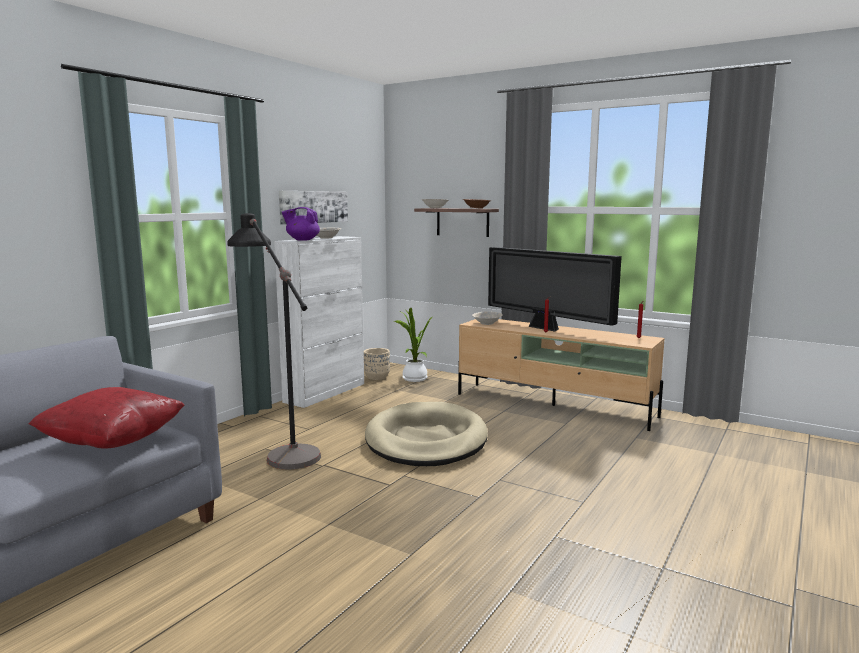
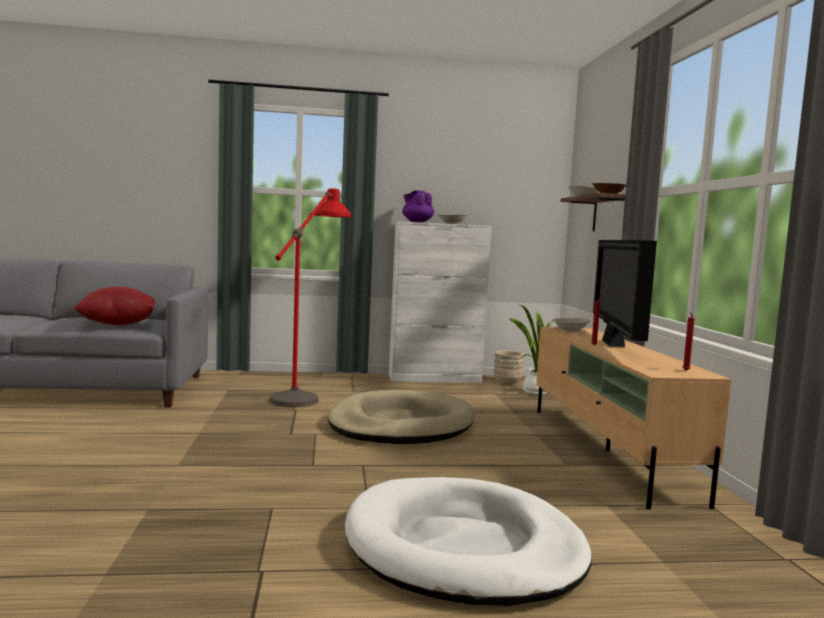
camera: 50 degrees right, 5 degrees down
(279, 445) = (308, 392): black floor lamp -> red floor lamp
(313, 207) = (454, 194): picture -> none
(668, 493) = (463, 548): none -> white dog bed

